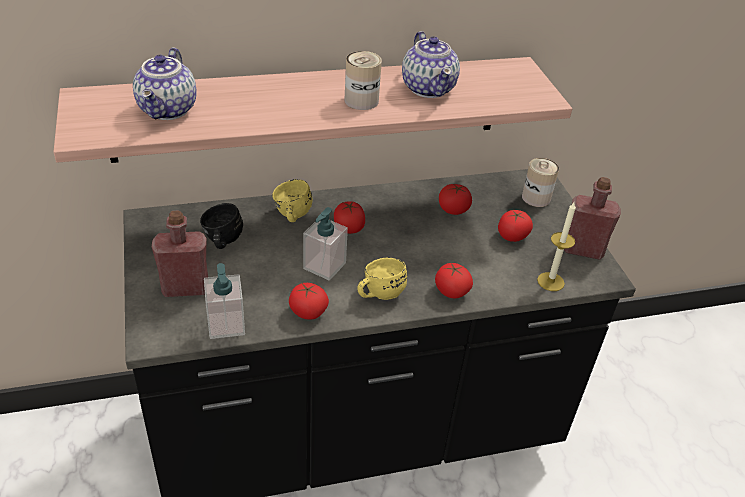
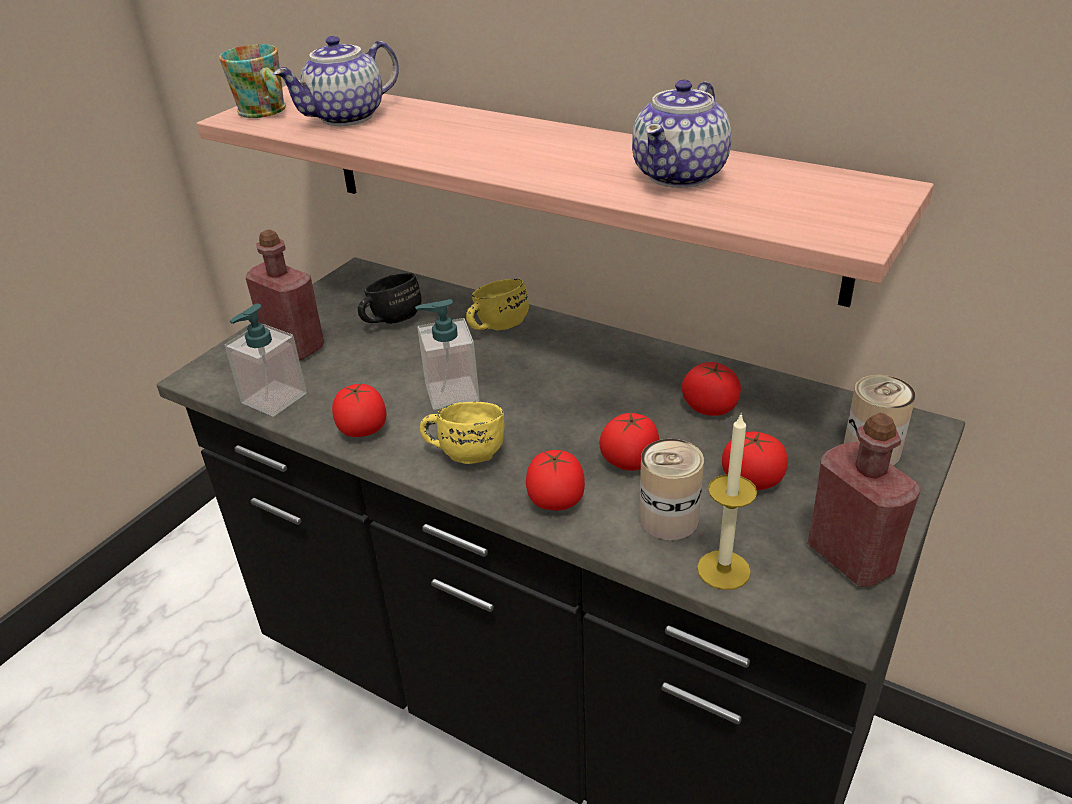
camera: 50 degrees right, 5 degrees down
(95, 125) = (264, 112): none -> mug
(348, 228) = (539, 367): tomato -> tomato (629, 460)
(361, 101) = (562, 163): can -> can (668, 519)

